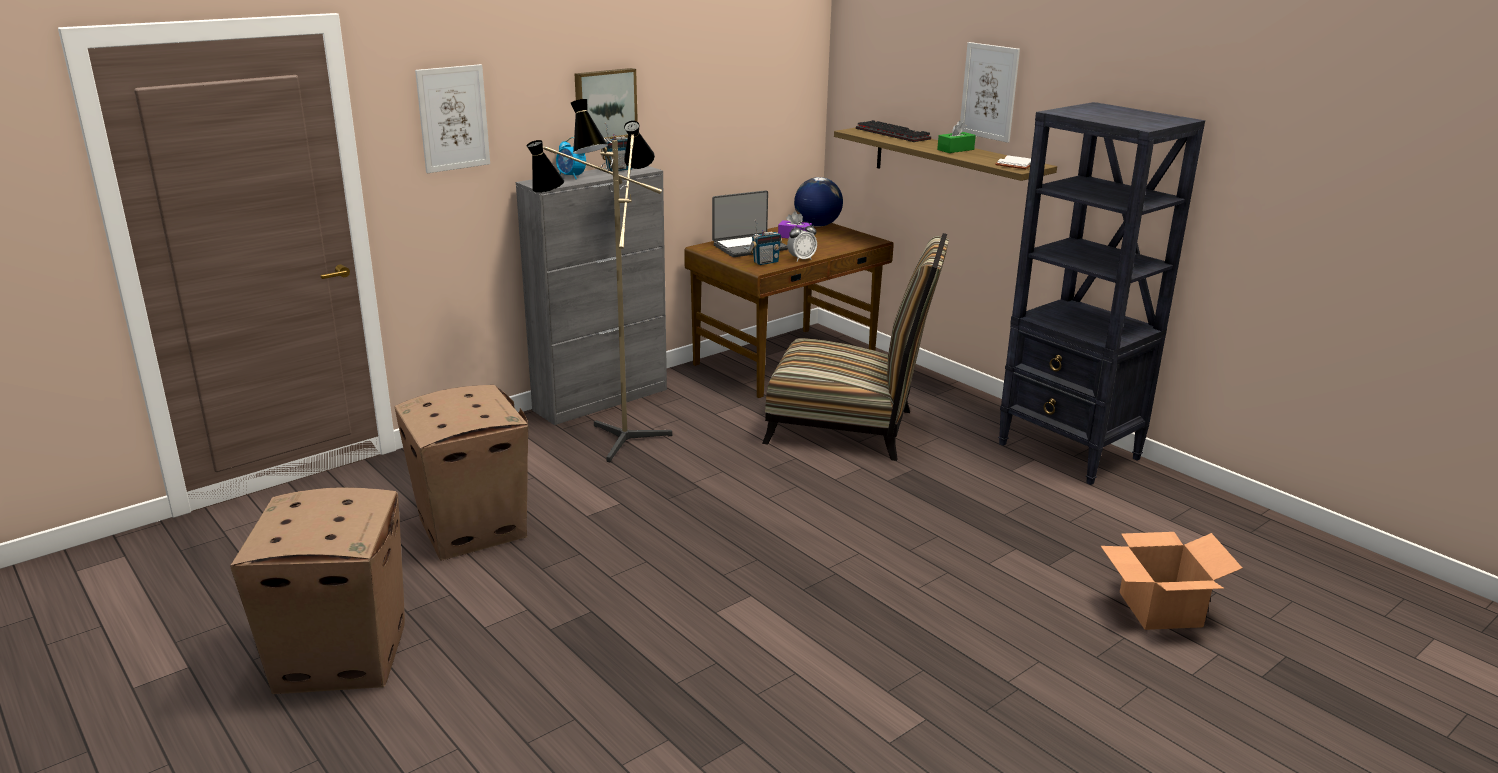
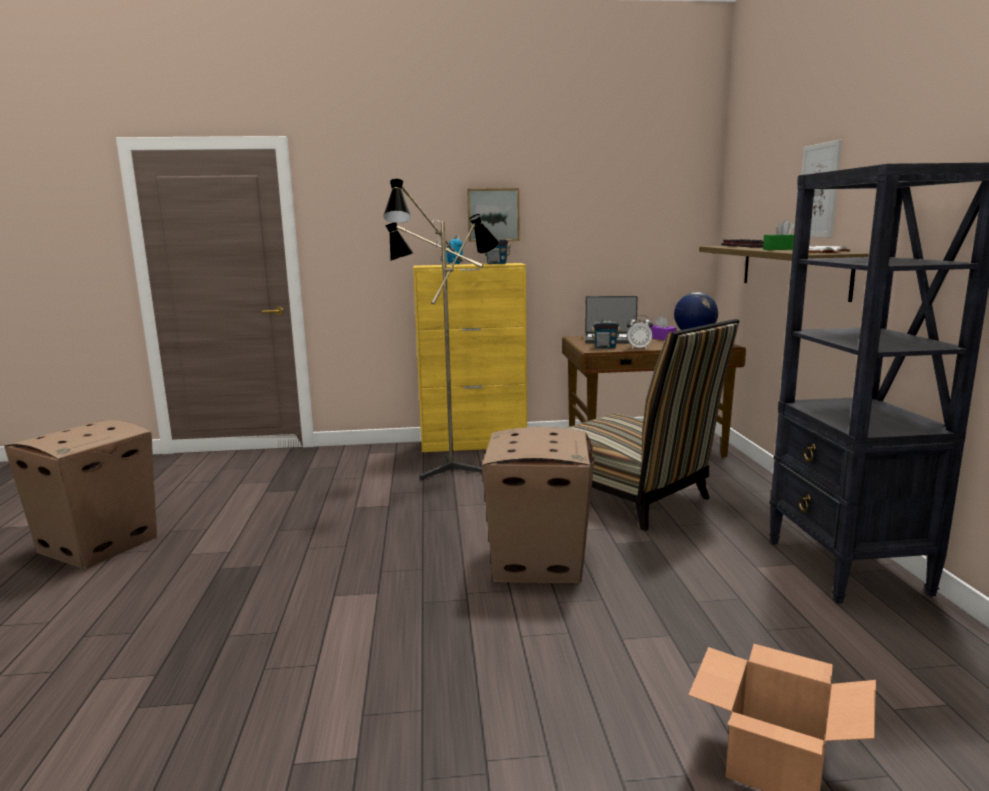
camera: 35 degrees right, 10 degrees down
(453, 118) = (367, 214): picture -> none
(472, 527) = (281, 496): cardboard box -> cardboard box (538, 561)
(602, 399) = (474, 444): grey cabinet -> yellow cabinet

